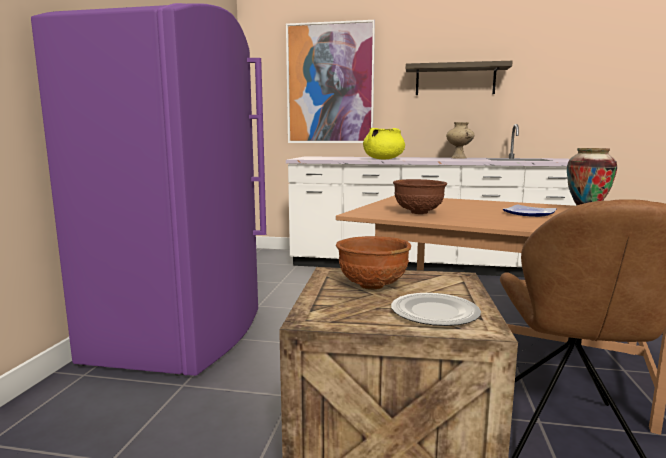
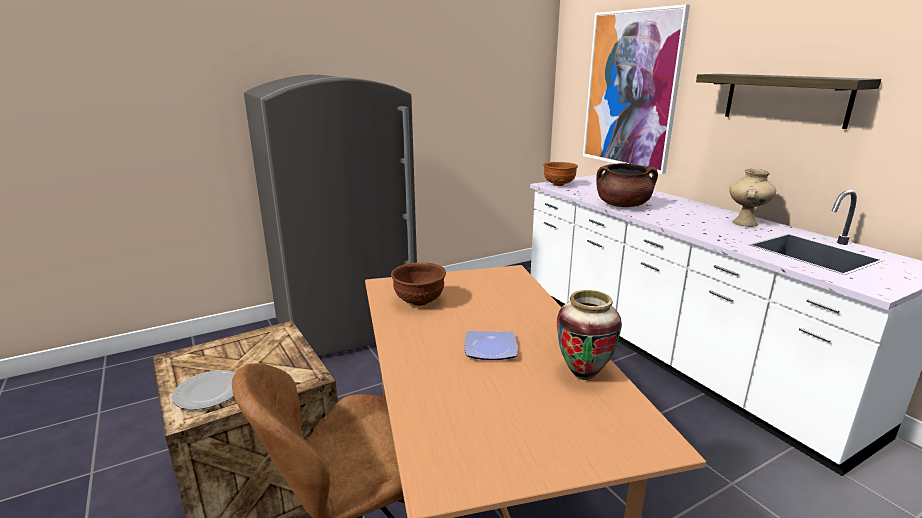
camera: 50 degrees right, 10 degrees up
(181, 336) = (348, 326): purple fridge -> grey fridge
(372, 286) = (257, 353): brown bowl -> brown bowl (559, 184)
(383, 159) = (623, 205): yellow cooking pot -> brown cooking pot

